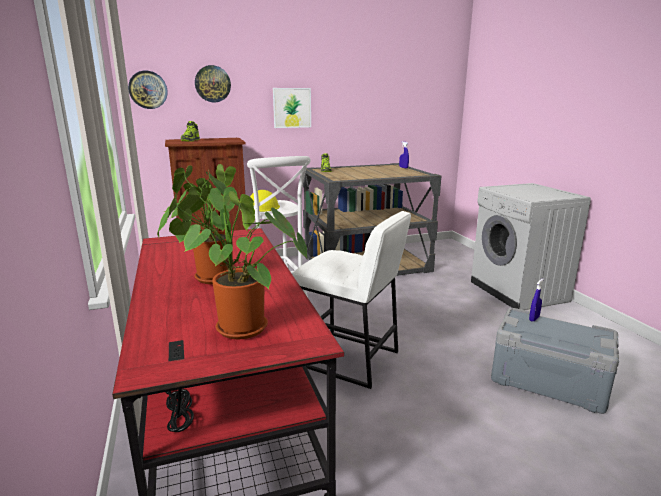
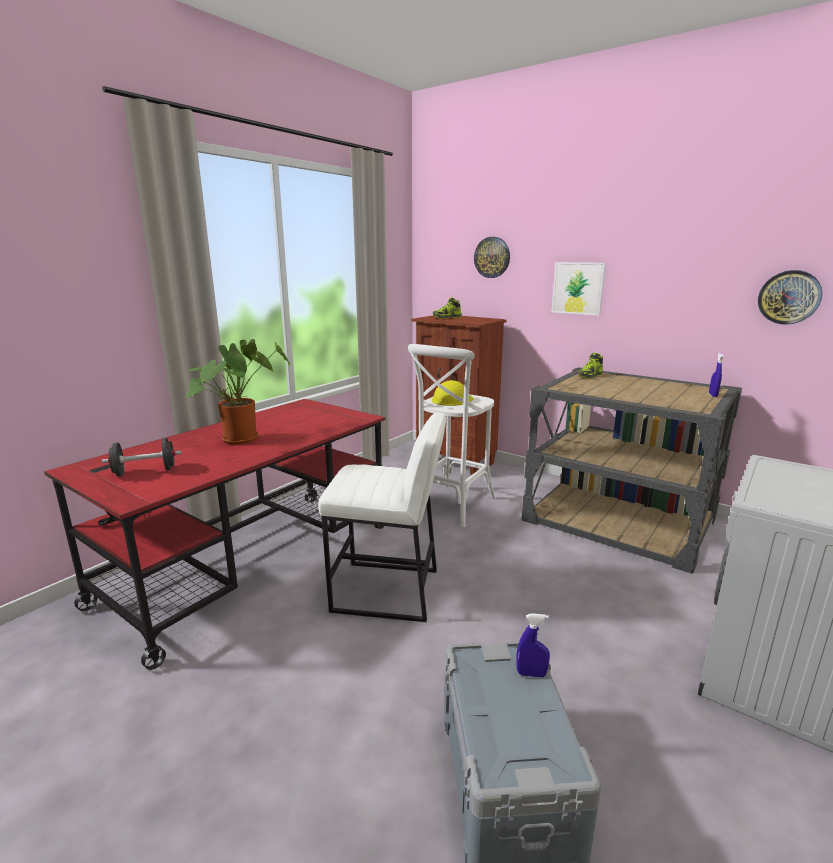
camera: 55 degrees right, 0 degrees up
(148, 90) = (435, 263): wall clock -> wall clock (789, 297)
(235, 329) = (145, 472): potted plant -> black dumbbell
(350, 359) = (388, 590): white chair -> white chair turned 75 degrees counterclockwise

